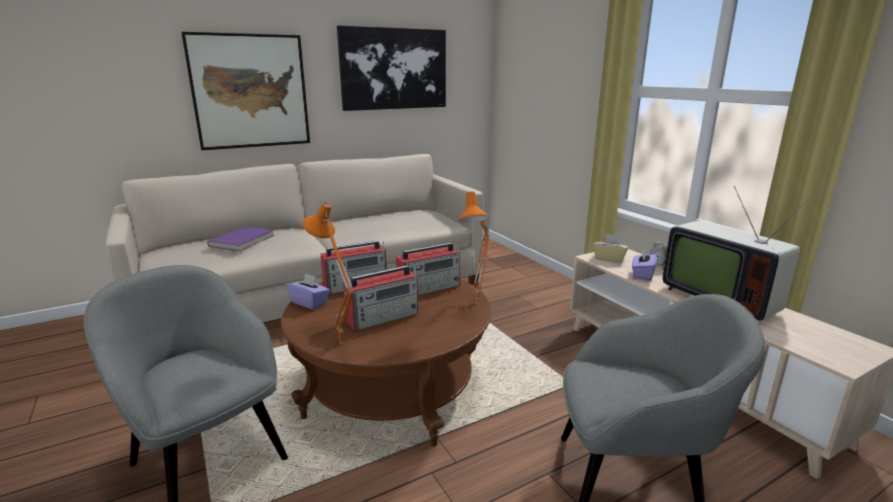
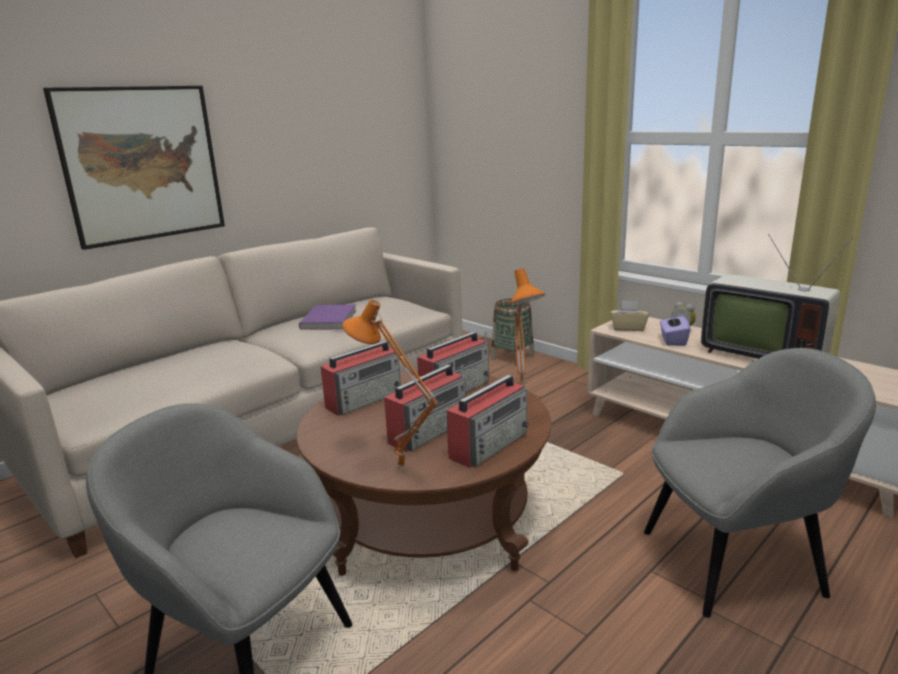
camera: 15 degrees left, 0 degrees up
(243, 241) = (178, 366): purple book -> purple book (330, 319)
(310, 303) = (324, 430): purple tissue box -> none
(394, 69) = (318, 123): picture -> none
(422, 336) = (489, 444): none -> radio
(532, 273) = (512, 357): none -> basket

